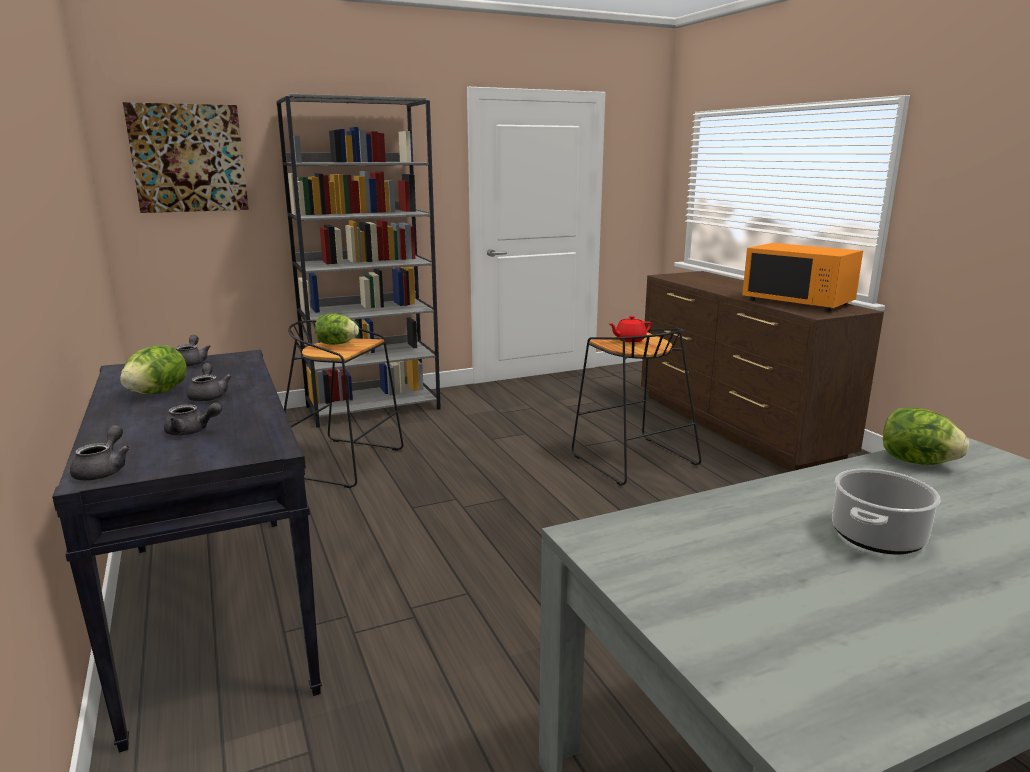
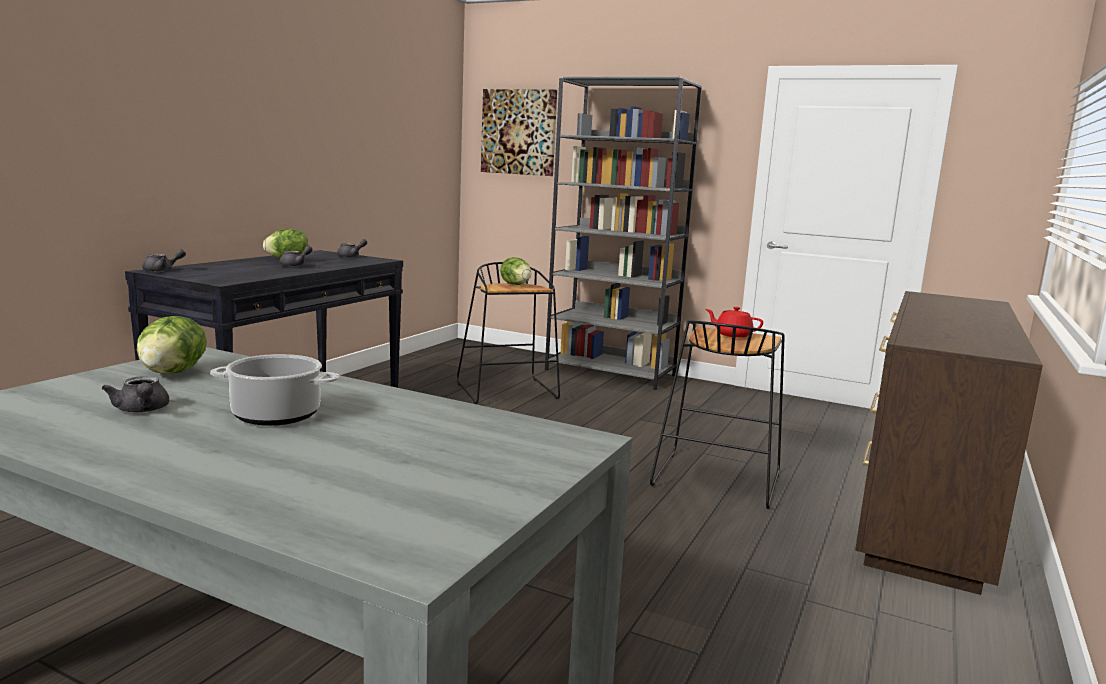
camera: 50 degrees right, 5 degrees down
(192, 432) = (233, 271): grey teapot -> grey teapot (142, 410)
(798, 302) = (959, 334): orange microwave -> none
(916, 462) = (494, 423): lettuce -> lettuce (172, 373)

